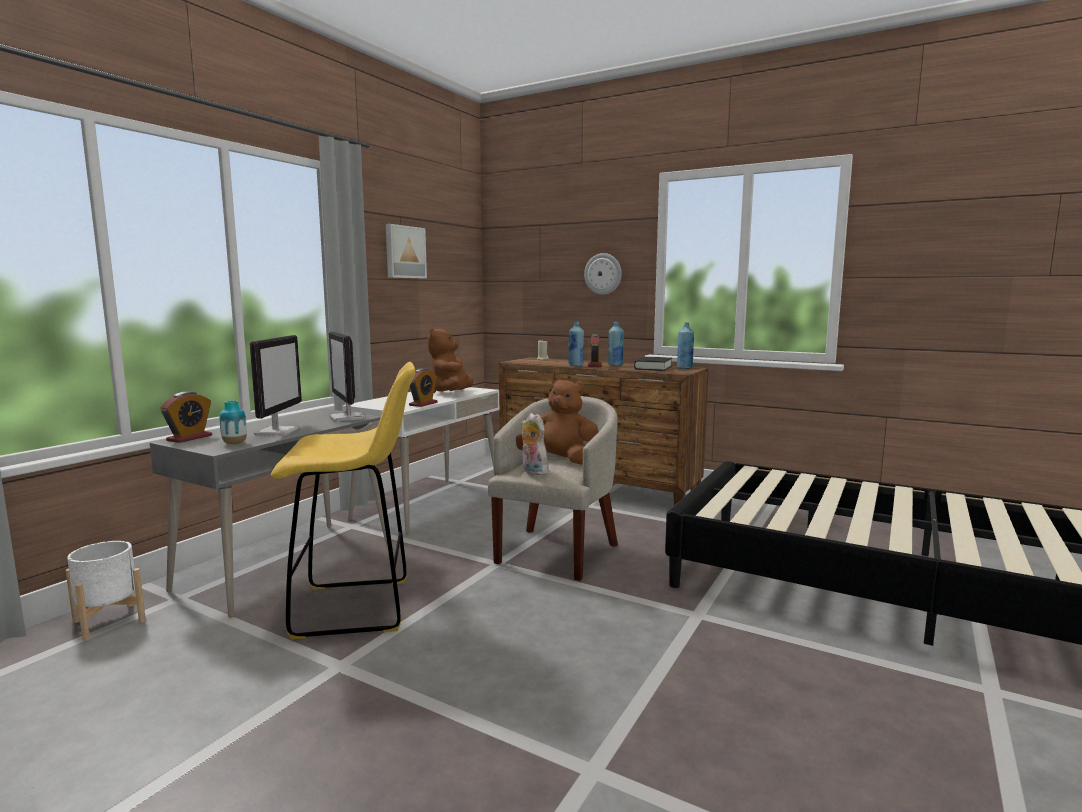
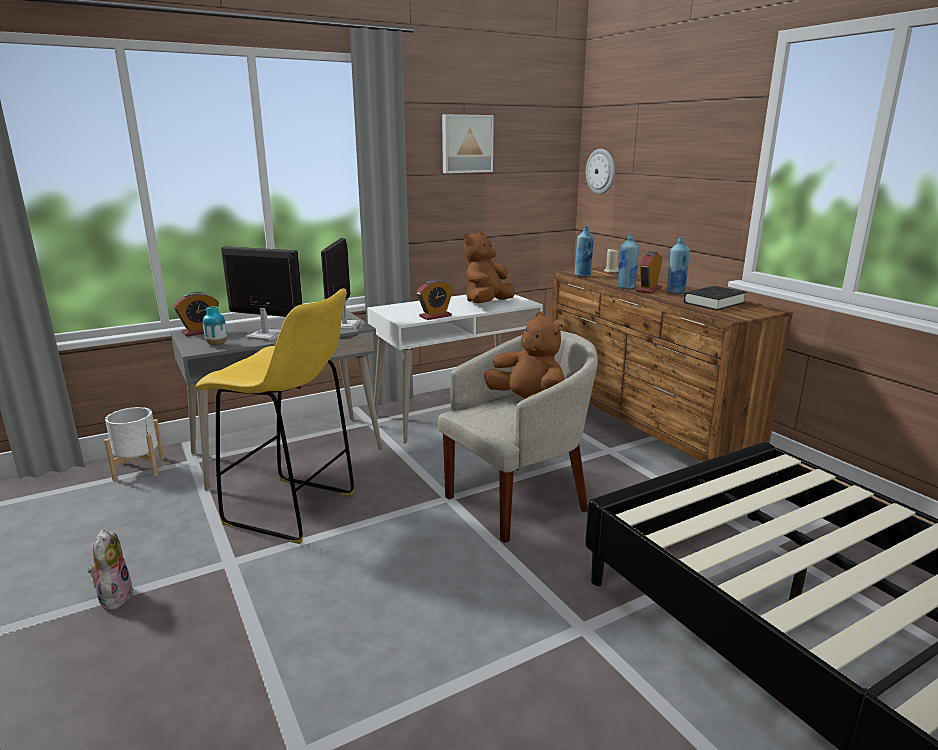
camera: 30 degrees right, 10 degrees up
(277, 432) = (266, 335): monitor -> monitor turned 105 degrees counterclockwise
(532, 472) = (479, 416): plush toy -> plush toy (114, 596)
(603, 274) = (697, 170): wall clock -> wall clock (601, 171)
(684, 368) = (754, 309): blue bottle -> blue bottle (582, 275)

